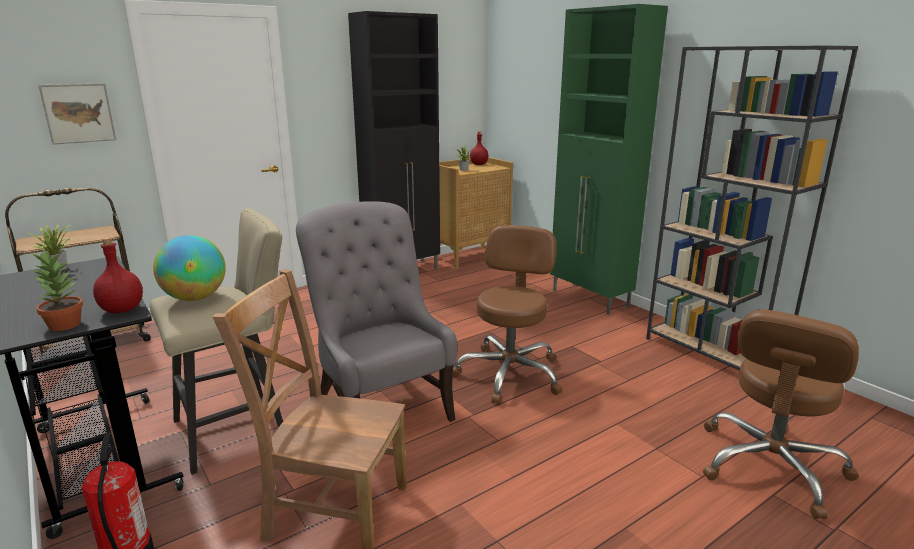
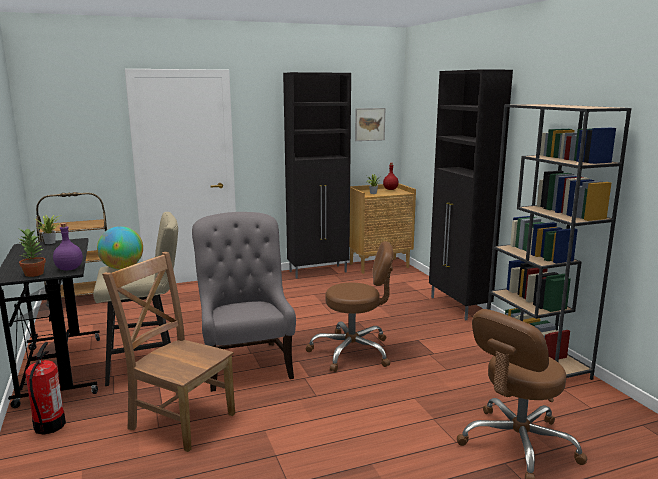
camera: 15 degrees right, 5 degrees down
(78, 113) = (89, 143): picture -> picture (370, 124)
(121, 310) = (69, 269): red bottle -> purple bottle
(510, 371) = (356, 352): brown office chair -> brown office chair turned 60 degrees clockwise
(590, 299) = (458, 307): green cabinet -> black cabinet

